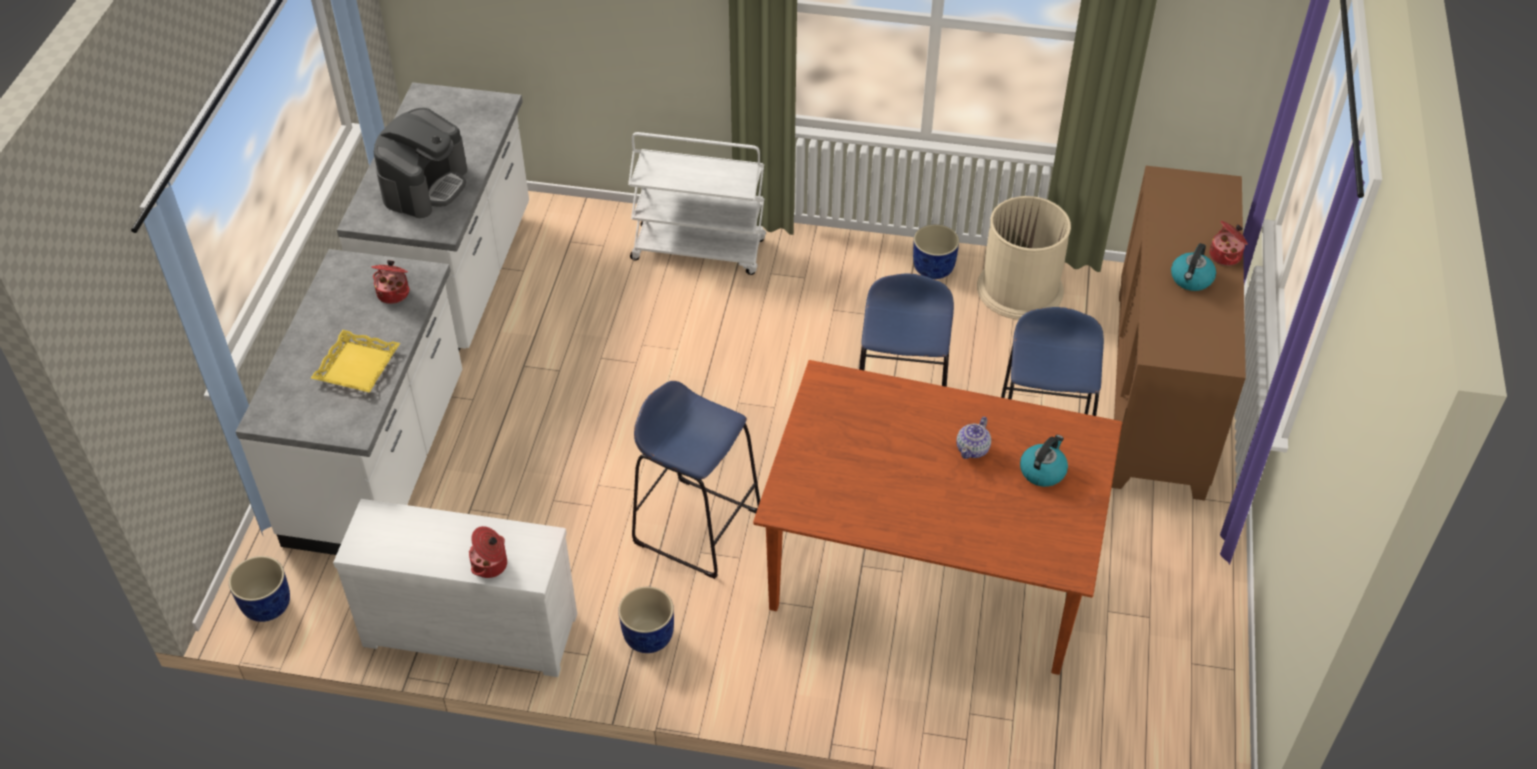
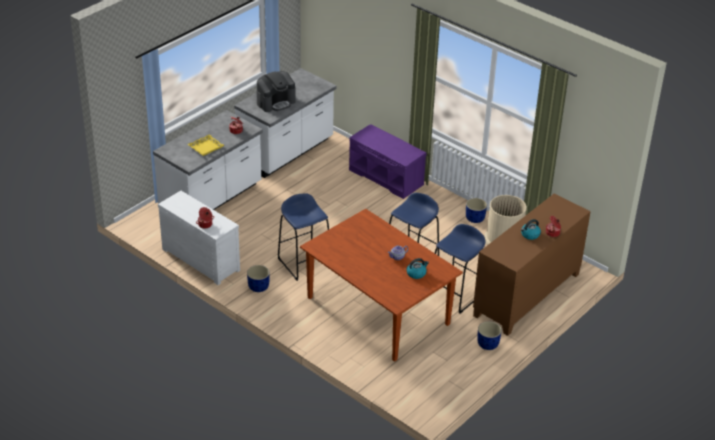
camera: 30 degrees right, 10 degrees down
(266, 605) = (141, 225): blue planter -> blue planter (487, 344)
(700, 249) = (387, 177): white cart -> purple bench

